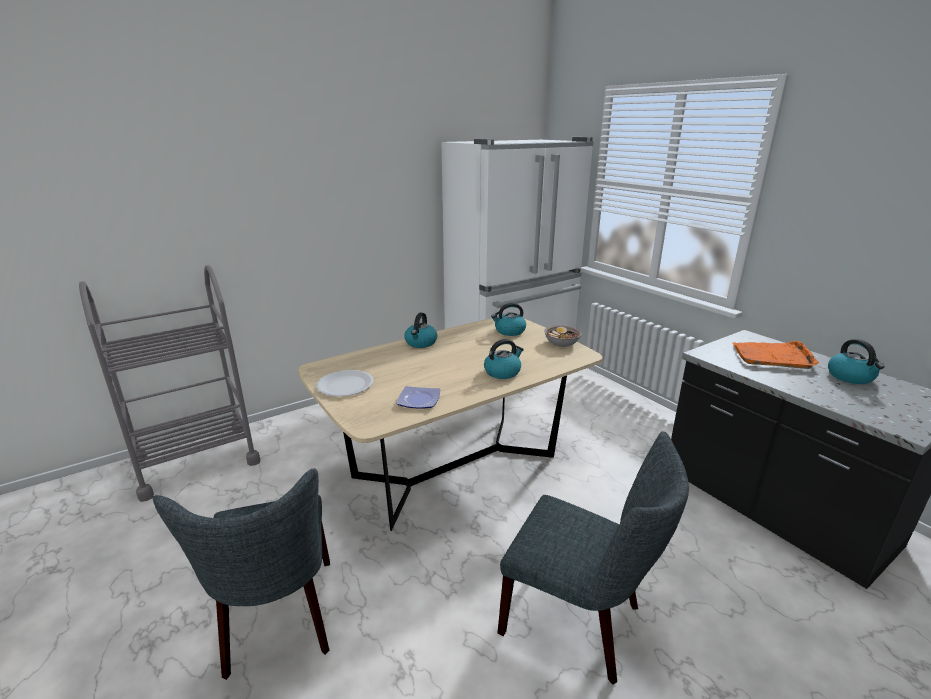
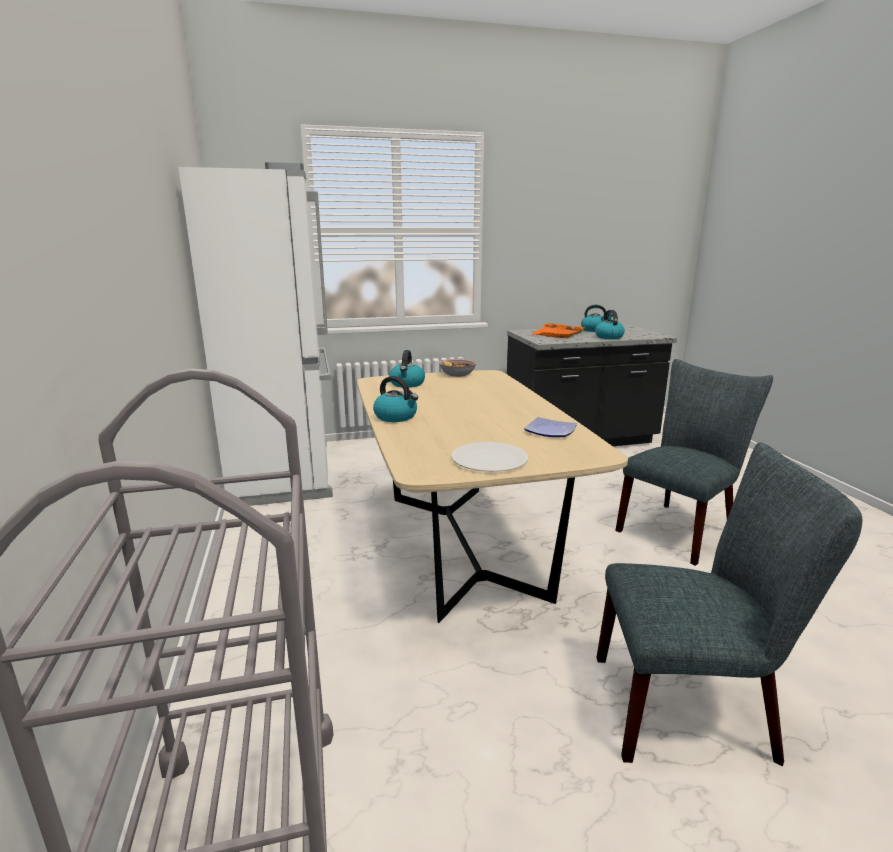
camera: 70 degrees left, 5 degrees down
(502, 372) = (505, 398): kettle -> kettle (608, 337)

